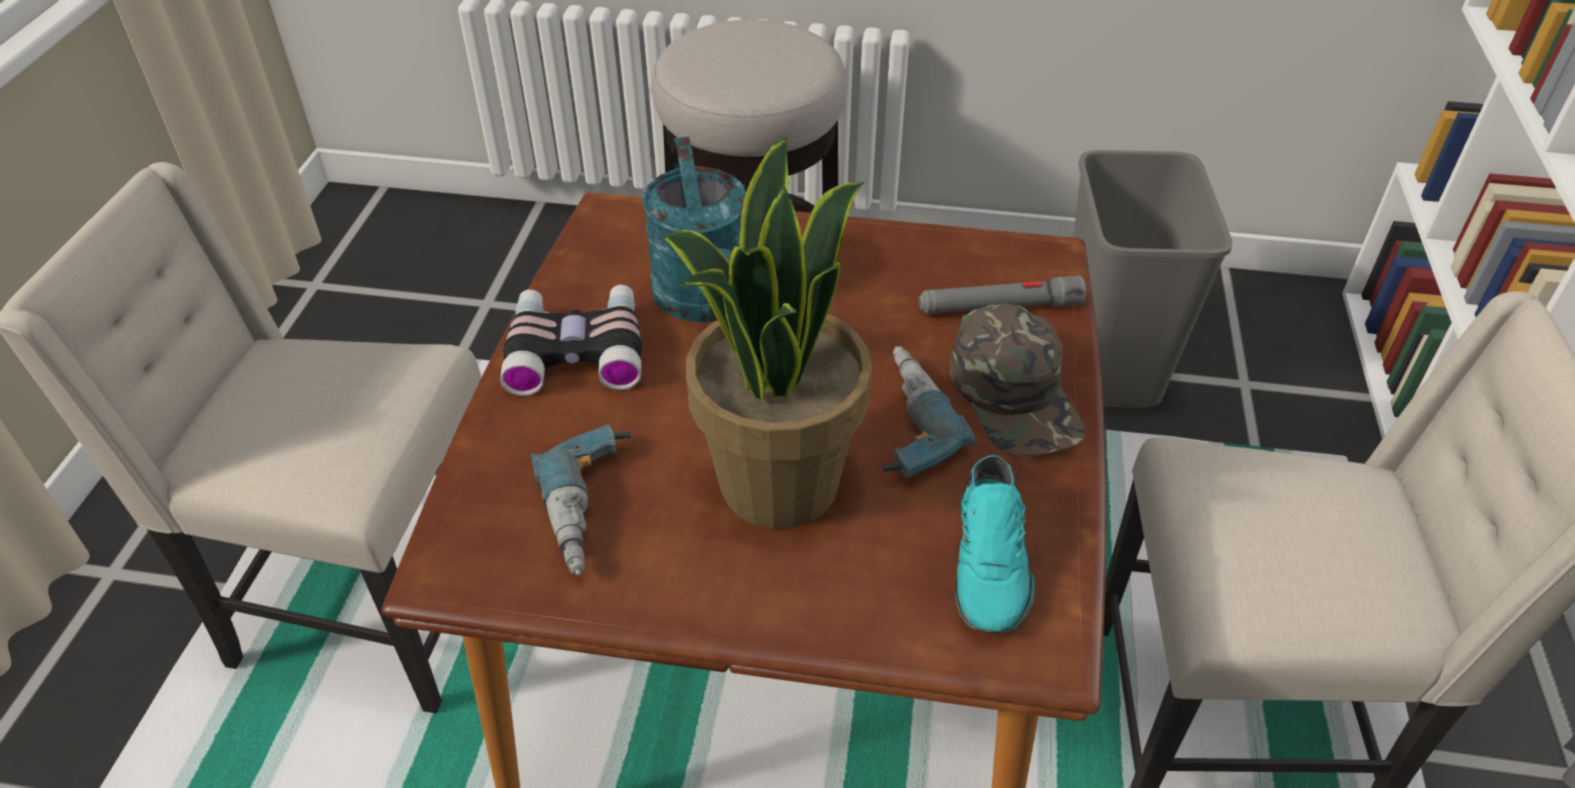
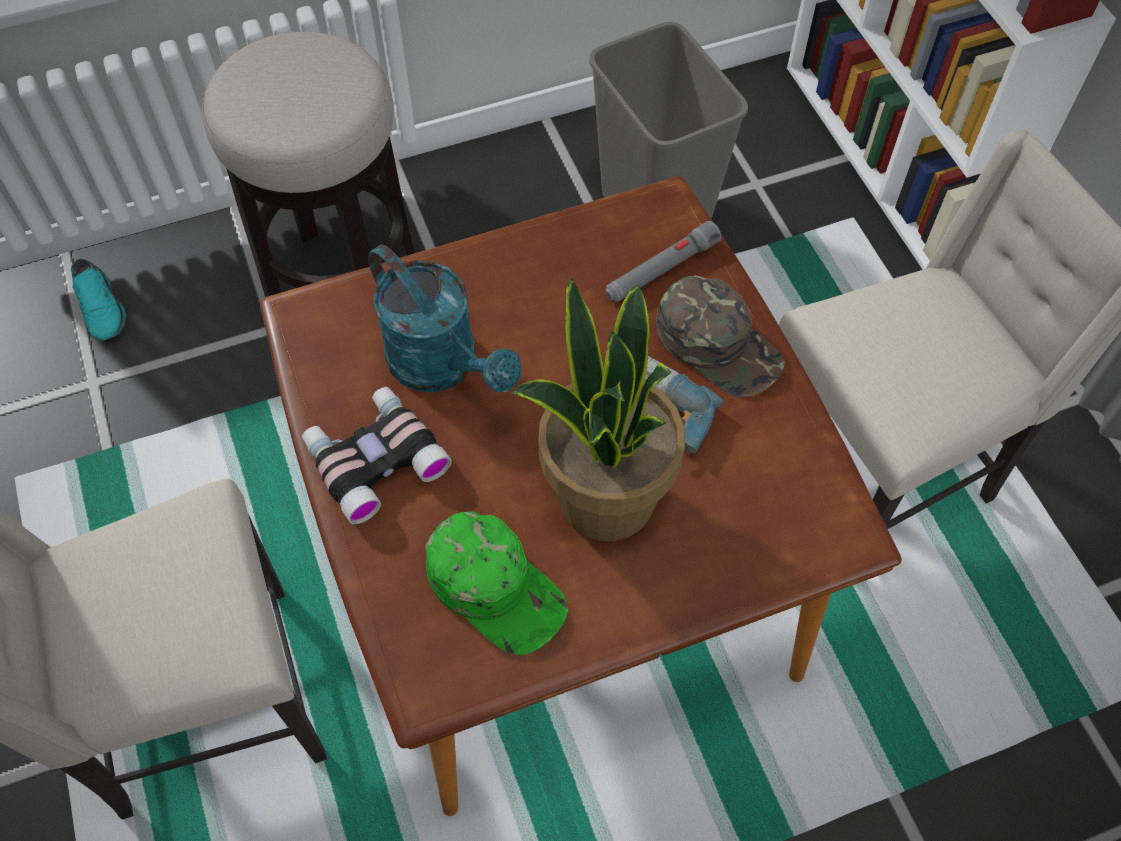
camera: 30 degrees left, 15 degrees up
(597, 510) = (496, 587): power drill -> green cap
(992, 563) = (783, 489): turquoise shoe -> turquoise shoe (103, 307)

